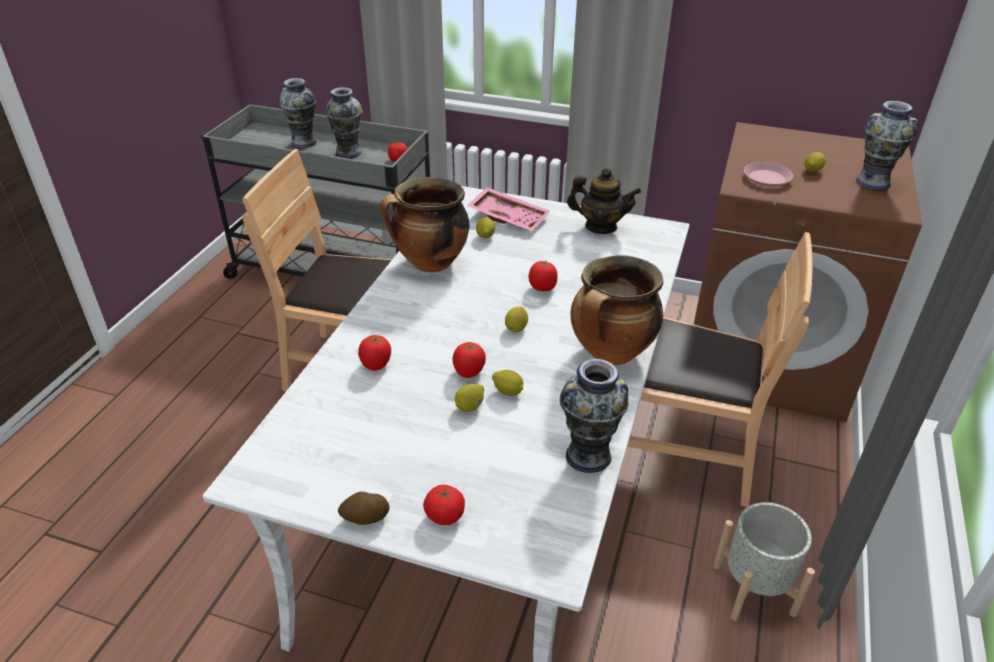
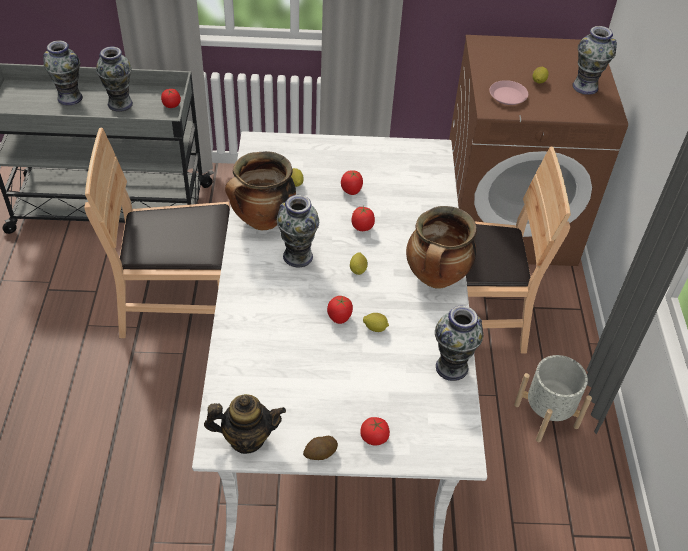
camera: 20 degrees left, 10 degrees up
(376, 365) = (266, 327): tomato -> tomato (351, 190)
(451, 303) = (297, 256): none -> vase
(470, 407) = (353, 347): lemon -> none
(509, 217) = (306, 159): pink tray -> none
(600, 227) = (384, 156): teapot -> teapot (246, 438)

